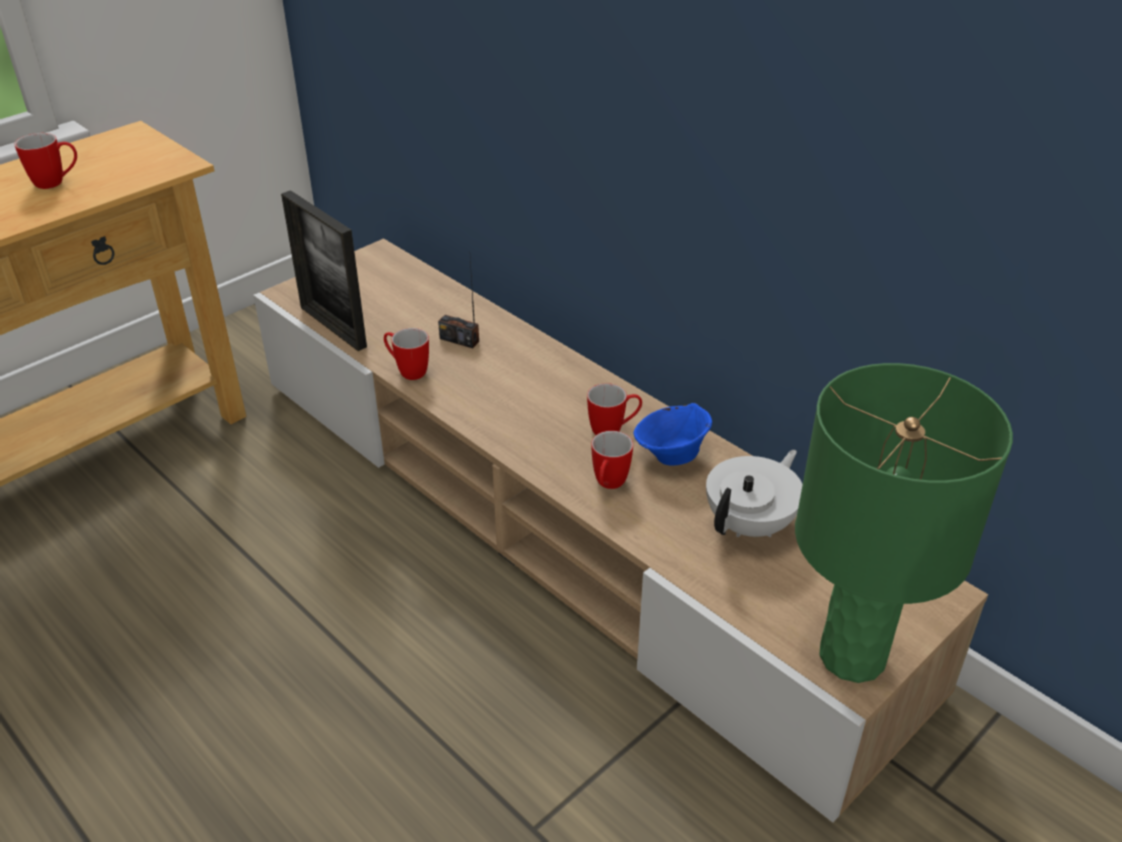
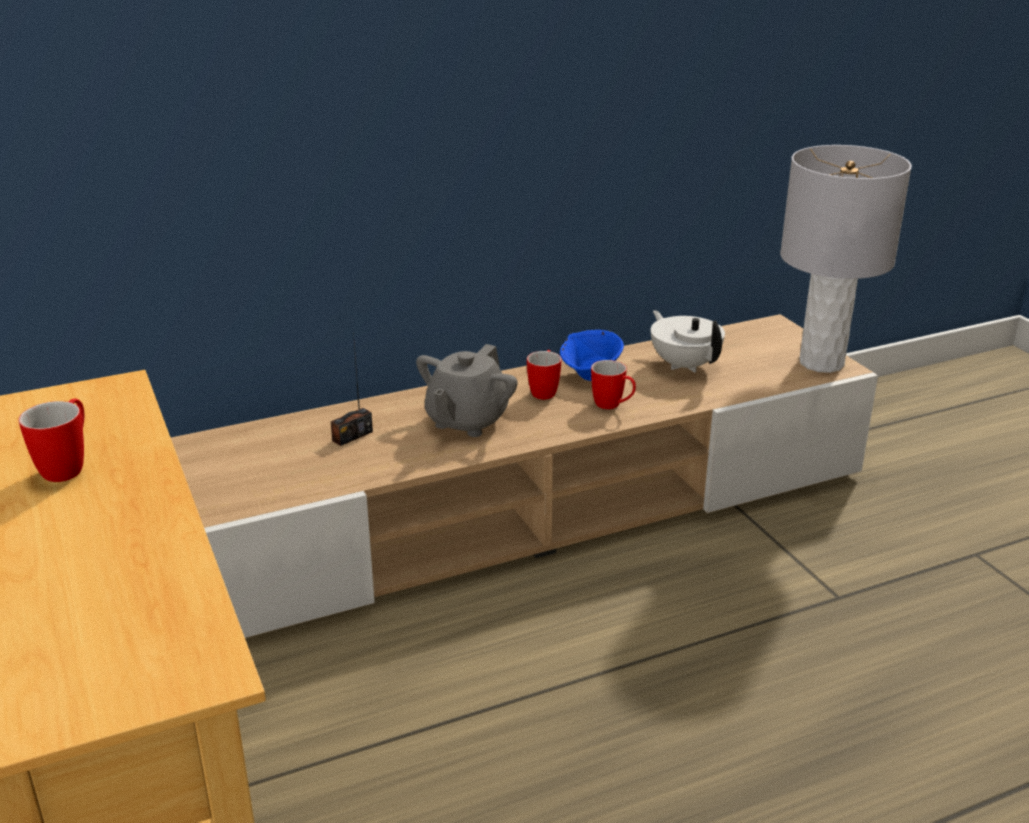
camera: 70 degrees left, 10 degrees down
(333, 327) = (259, 503): picture frame -> none
(407, 371) = (380, 470): mug -> none
(521, 395) = (466, 421): none -> grey teapot
(852, 657) = (822, 363): green table lamp -> grey table lamp

